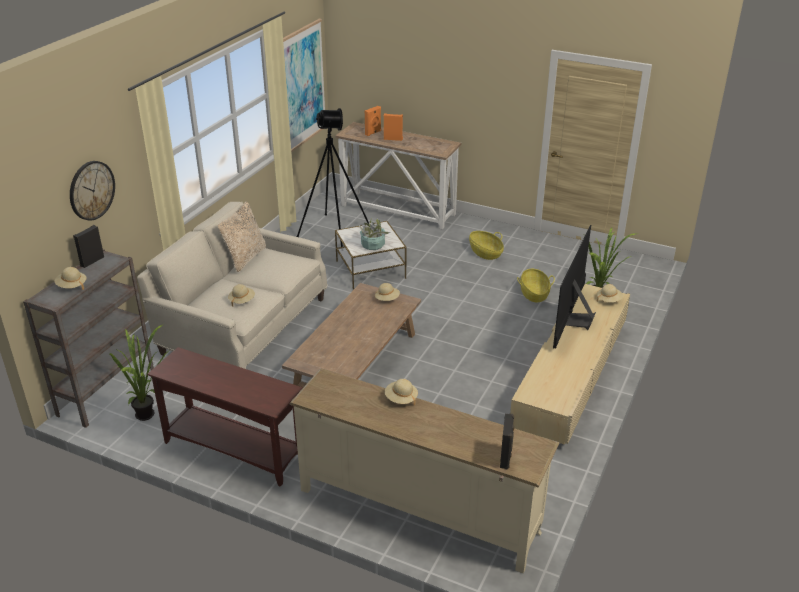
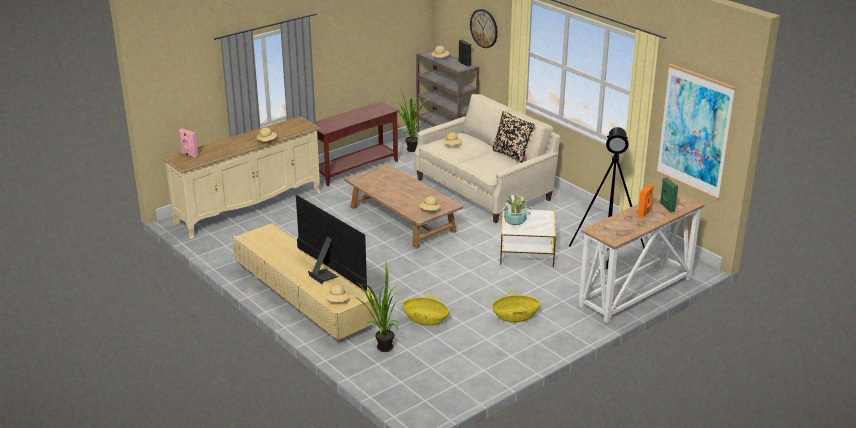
camera: 115 degrees right, 5 degrees down
(246, 258) = (511, 156): beige pillow -> black pillow
(373, 133) = (666, 207): orange speaker -> green speaker
(506, 457) = (189, 155): black speaker -> pink speaker

